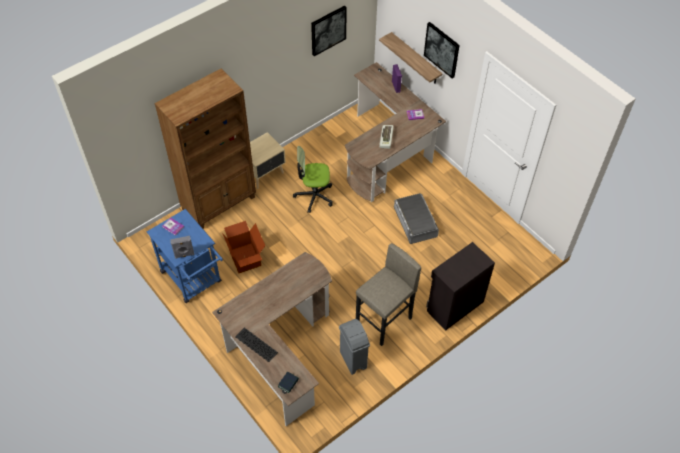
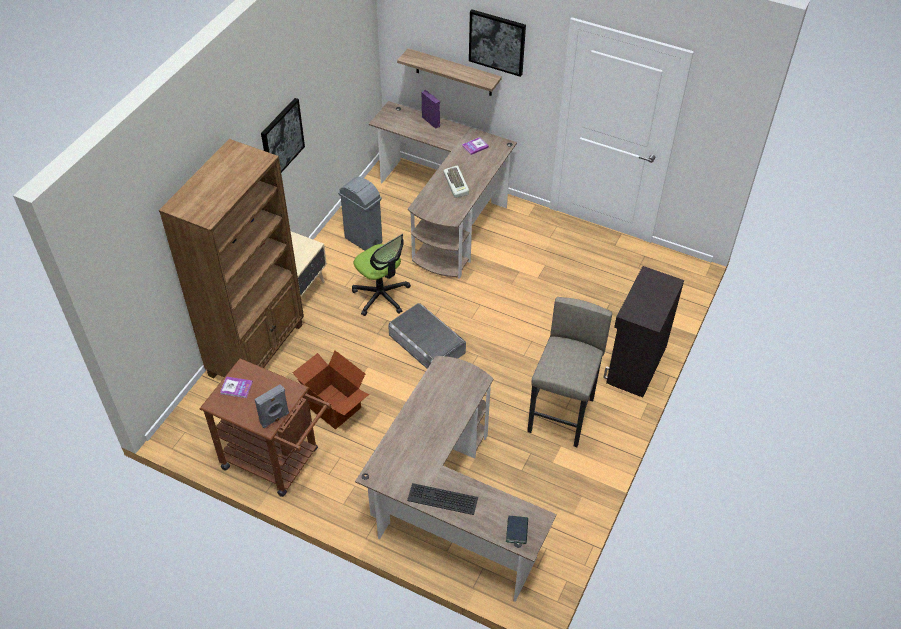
camera: 25 degrees left, 5 degrees down
(194, 280) = (277, 461): blue cart -> brown cart
(314, 196) = (381, 296): office chair -> office chair turned 105 degrees counterclockwise
(328, 30) = (334, 62): picture -> picture (281, 139)
(353, 360) = (552, 480): grey trash can -> grey trash can (363, 240)
(415, 221) = (527, 282): grey storage box -> grey storage box (426, 343)

